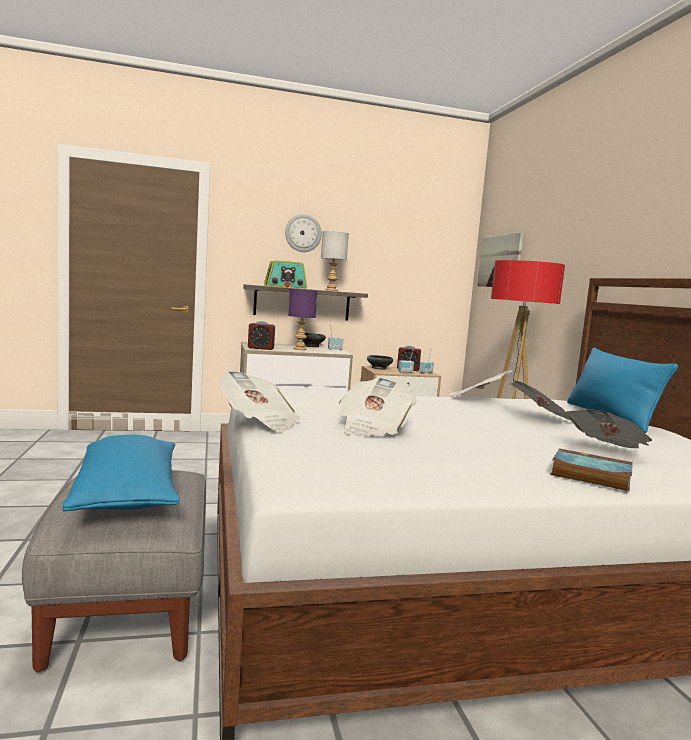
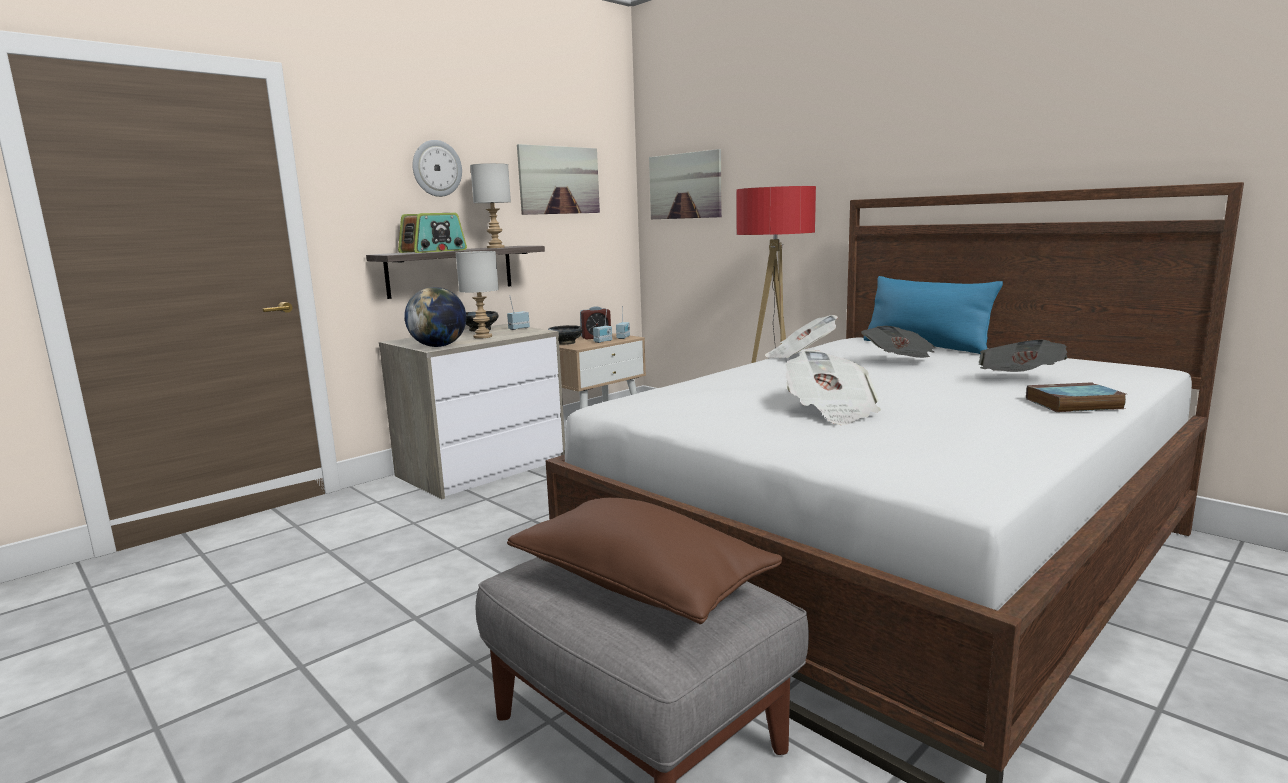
camera: 30 degrees left, 5 degrees up
(127, 496) = (640, 585): blue pillow -> brown pillow
(259, 422) = (732, 438): newspaper -> none
(261, 348) = (438, 346): alarm clock -> globe
(299, 349) = (482, 336): purple table lamp -> grey table lamp
(401, 249) = (559, 180): none -> picture

